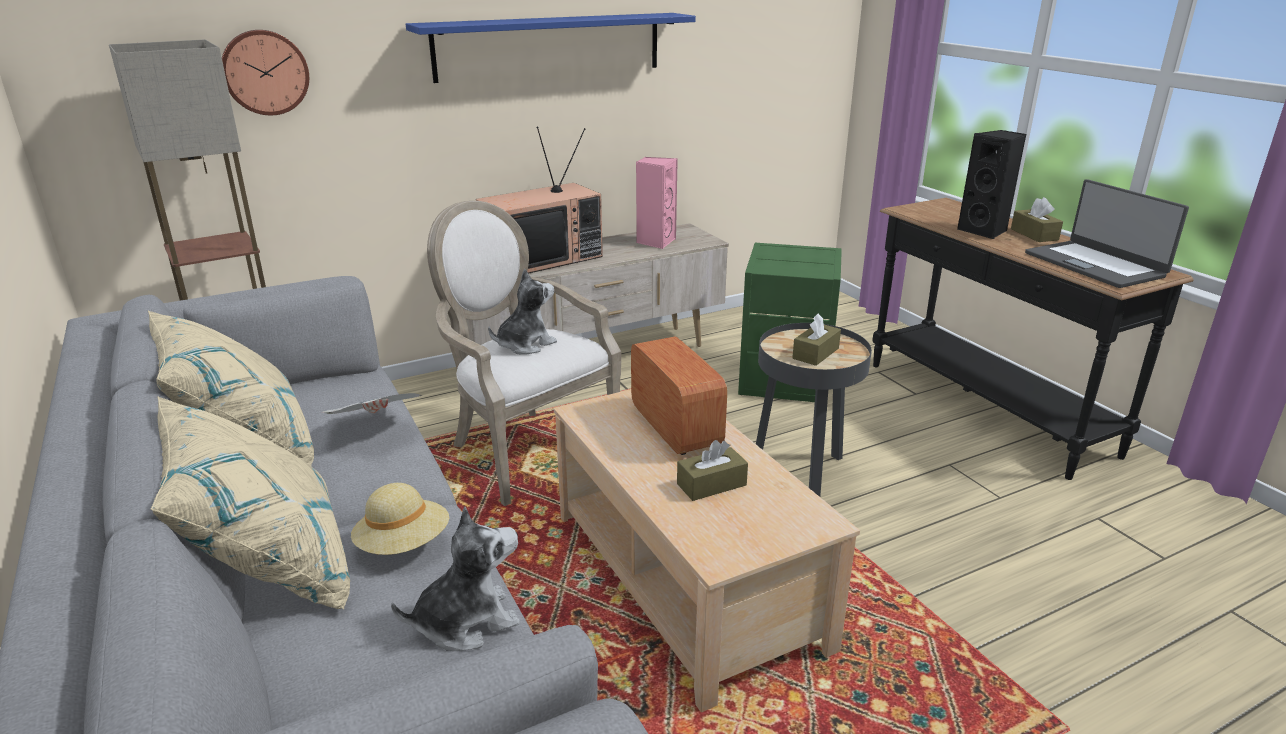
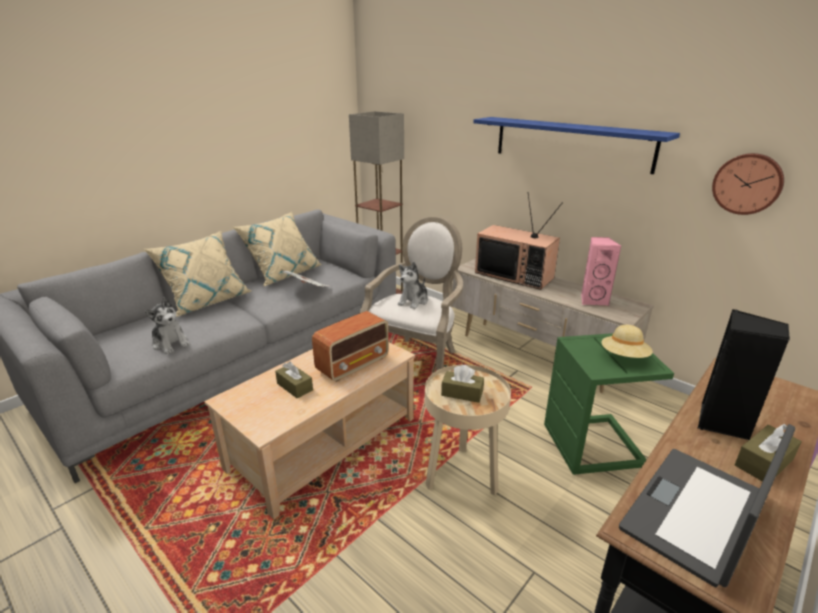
camera: 70 degrees right, 0 degrees up
(265, 72) = (429, 132): wall clock -> wall clock (747, 183)
(404, 545) = (221, 319): beige hat -> beige hat (624, 357)
(525, 344) = (414, 301): plush toy -> plush toy turned 90 degrees clockwise
(803, 471) = (462, 475): black side table -> beige side table

